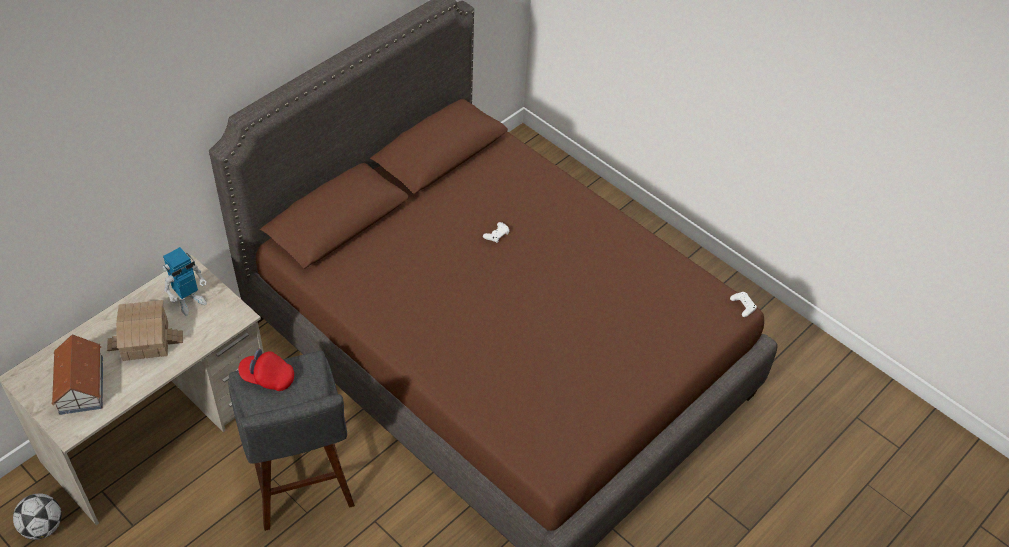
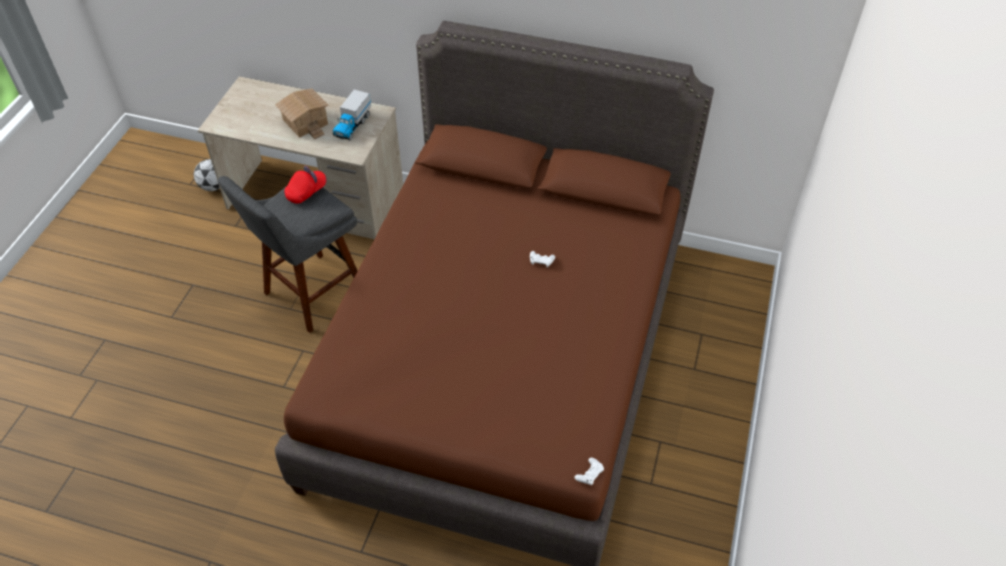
camera: 65 degrees right, 0 degrees up
(82, 384) = (253, 112): toy house -> none
(189, 301) = (352, 125): toy robot -> toy truck
(267, 378) = (306, 192): red cap -> red cap turned 60 degrees clockwise

